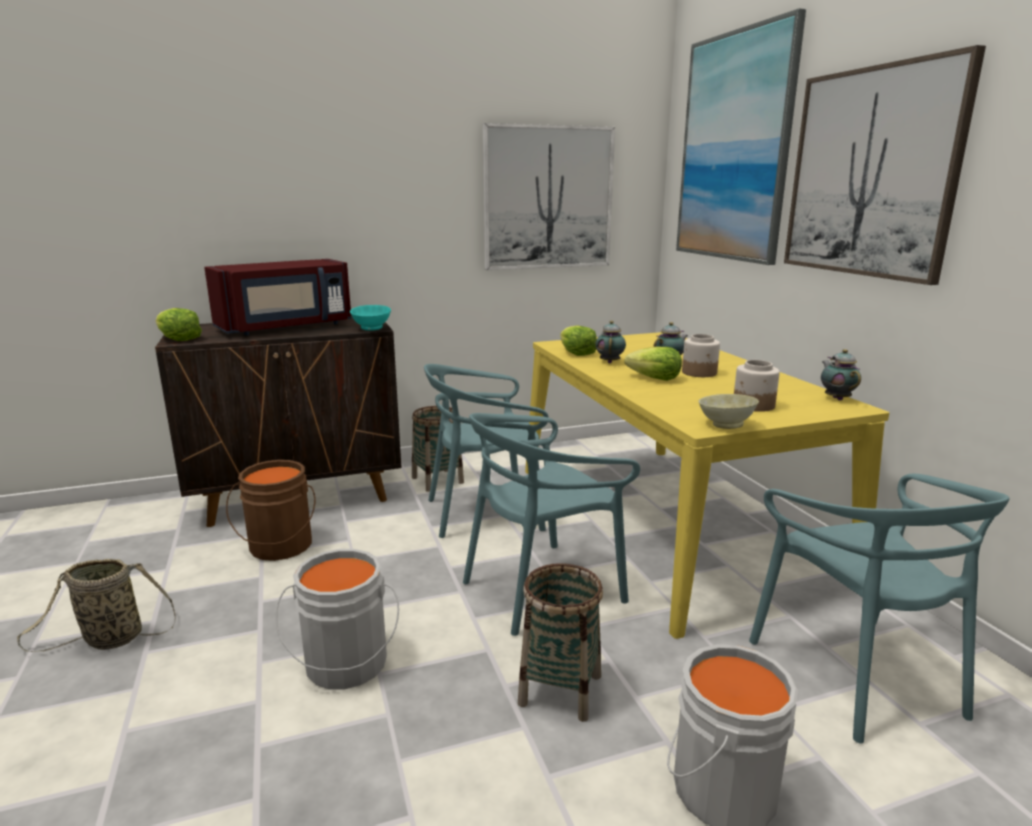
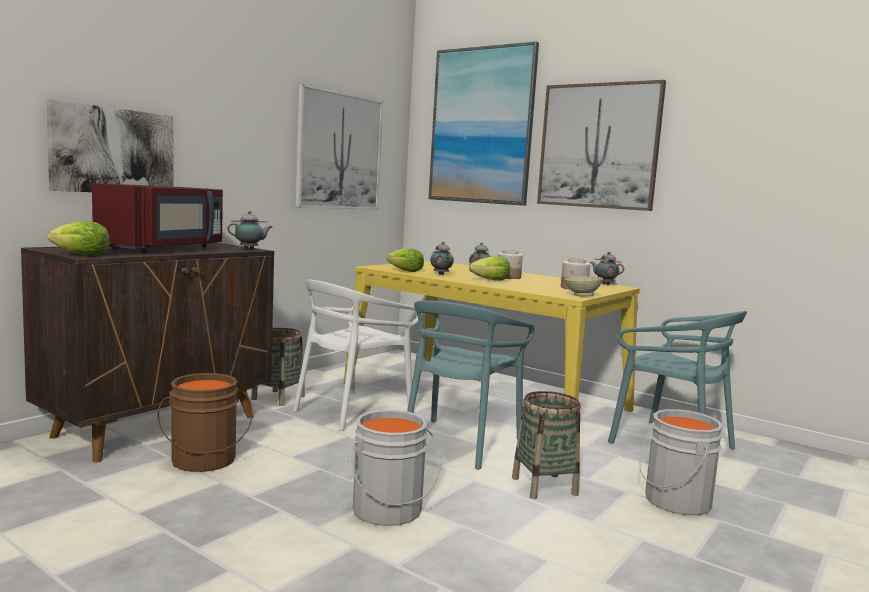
camera: 35 degrees left, 10 degrees down
(109, 639) = (140, 552): basket -> none
(255, 227) = (113, 151): none -> picture
(371, 328) = (250, 249): turquoise bowl -> teapot
(485, 512) = (352, 411): turquoise chair -> white chair

